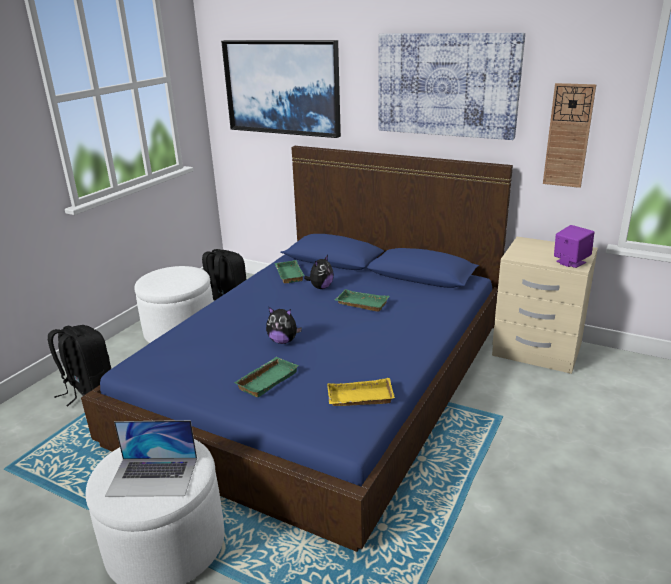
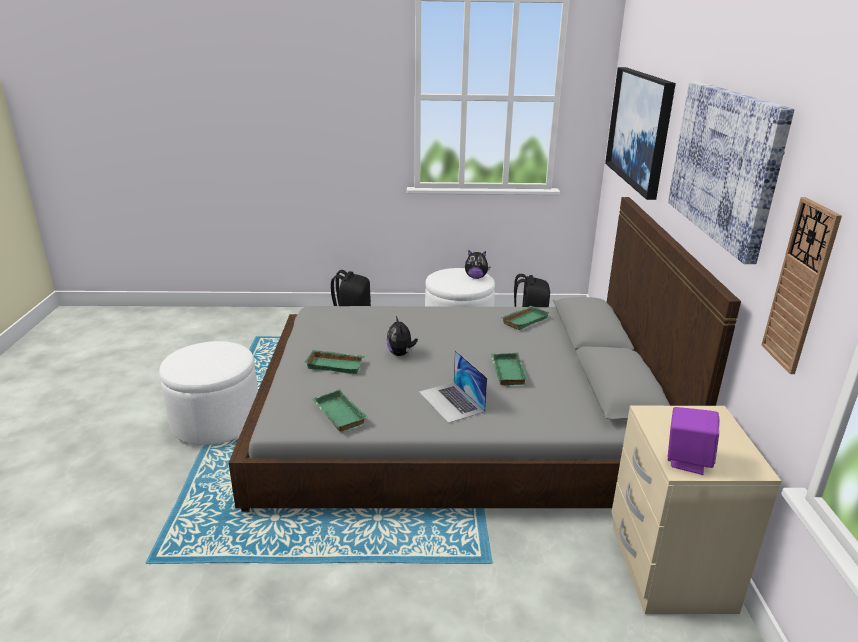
camera: 60 degrees right, 0 degrees up
(153, 476) = (200, 362): laptop -> laptop (451, 402)
(321, 287) = (518, 343): plush toy -> plush toy (476, 277)
(324, 378) = (457, 422): blue bed -> grey bed
(359, 399) = (337, 414): yellow tray -> green tray

